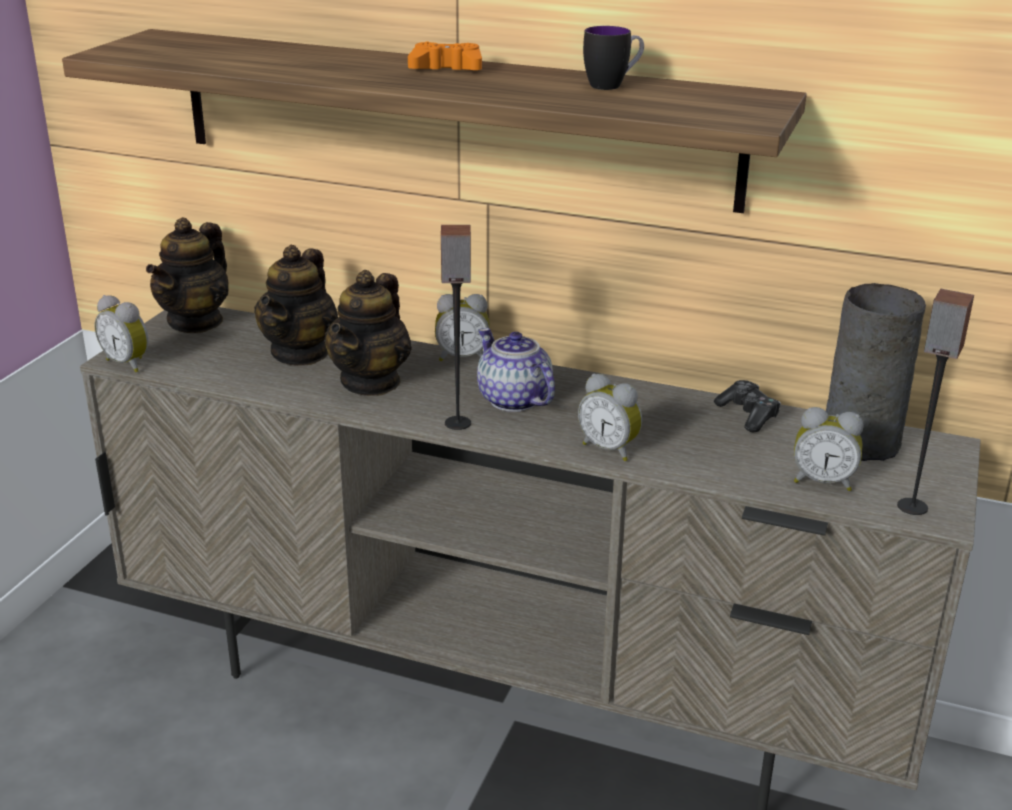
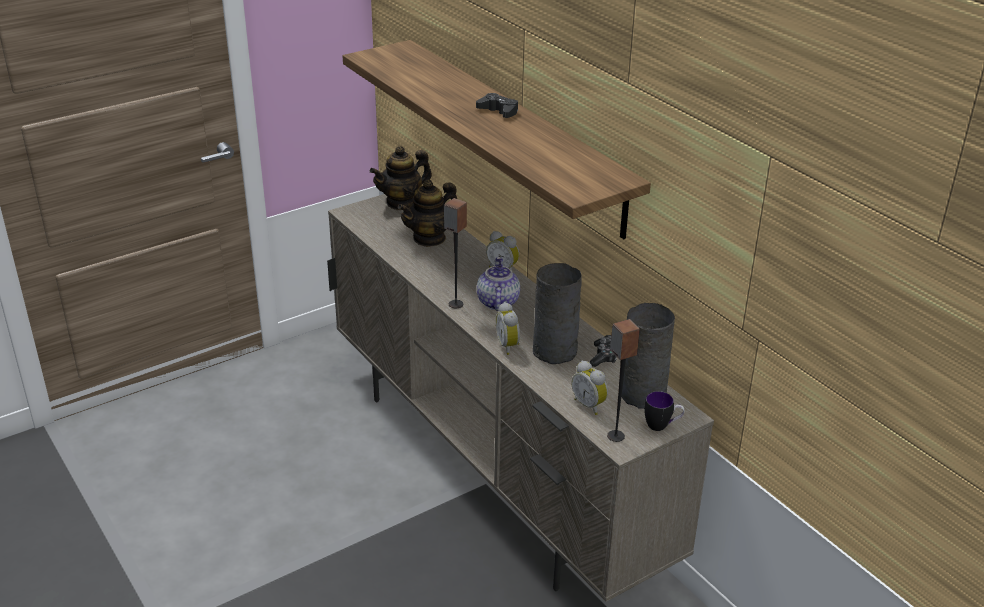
camera: 35 degrees right, 5 degrees up
(129, 363) = (349, 216): alarm clock -> none
(371, 382) = (443, 266): teapot -> none
(446, 68) = (498, 111): orange game controller -> black game controller
(613, 85) = (557, 147): mug -> mug (662, 426)
(681, 432) = (556, 352): none -> grey vase

